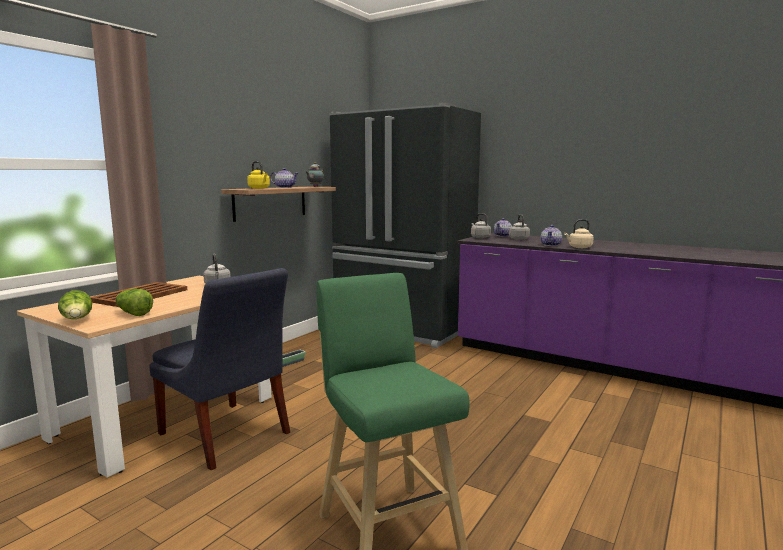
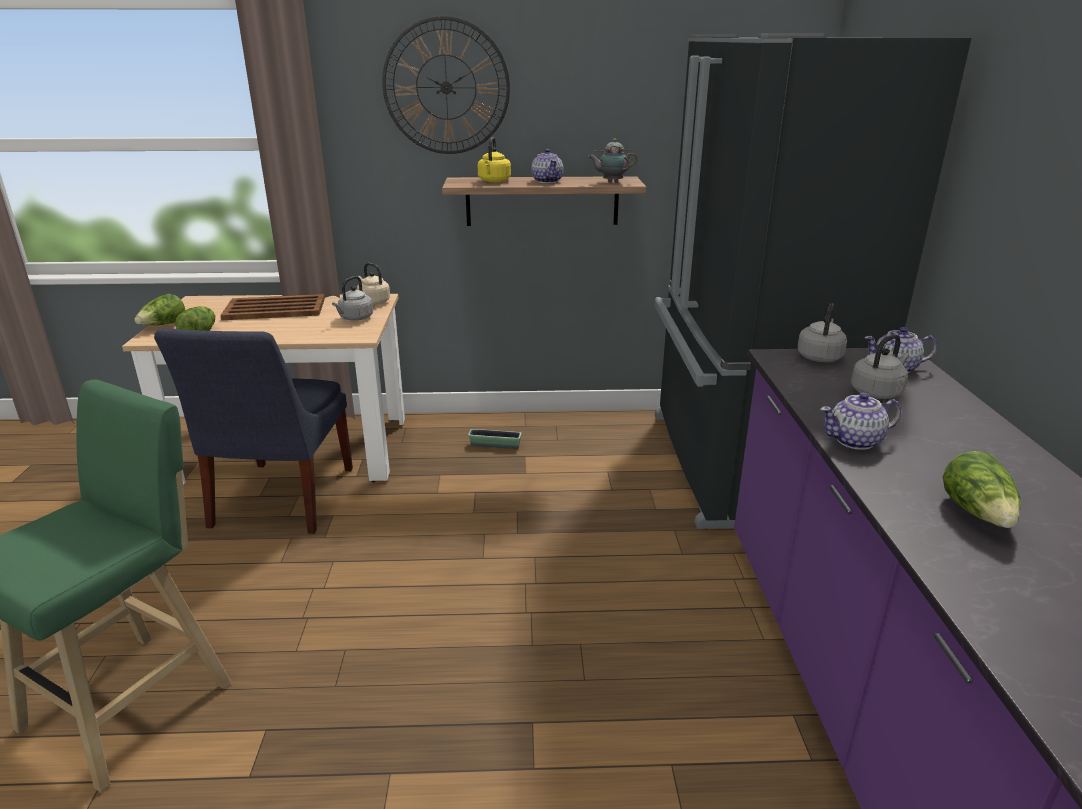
camera: 55 degrees right, 15 degrees up
(219, 130) = (446, 87): none -> wall clock
(579, 247) = (881, 479): beige kettle -> beige kettle (373, 301)
(608, 246) = (978, 513): none -> lettuce

